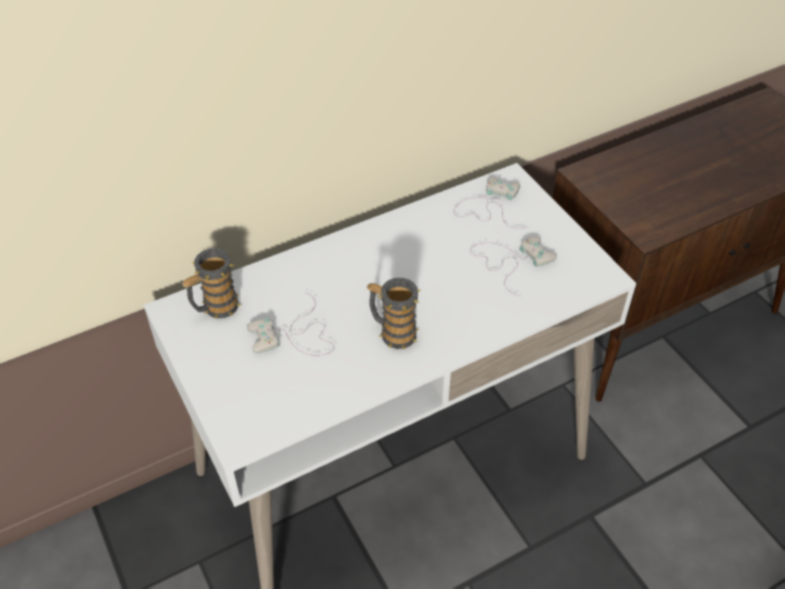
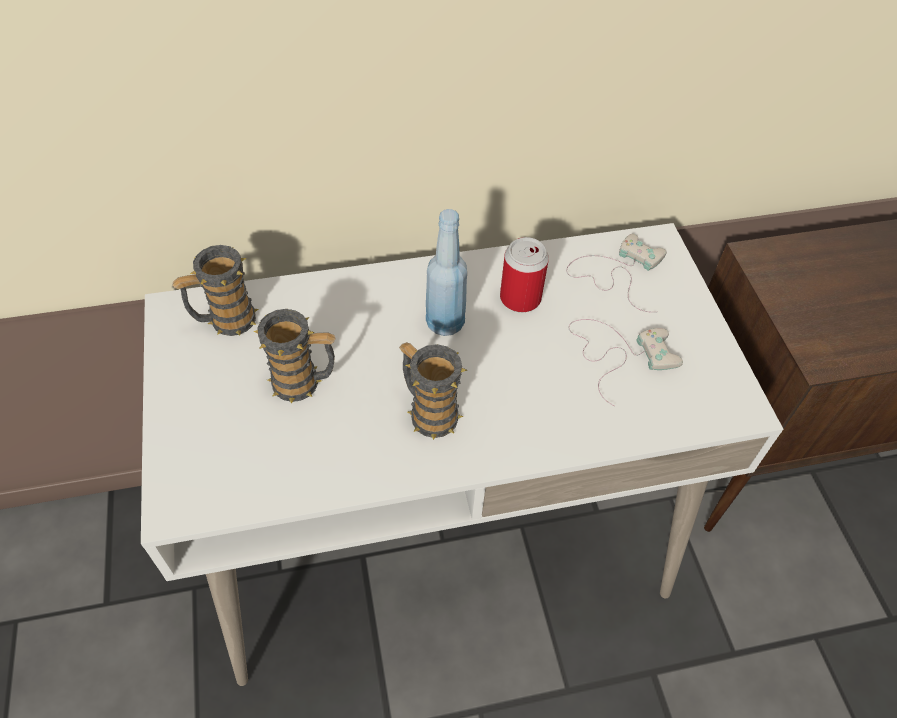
camera: 15 degrees right, 5 degrees up
(295, 336) = (304, 382): white game controller -> mug
(380, 270) = (444, 323): none -> blue bottle
(427, 240) = (520, 298): none -> can

